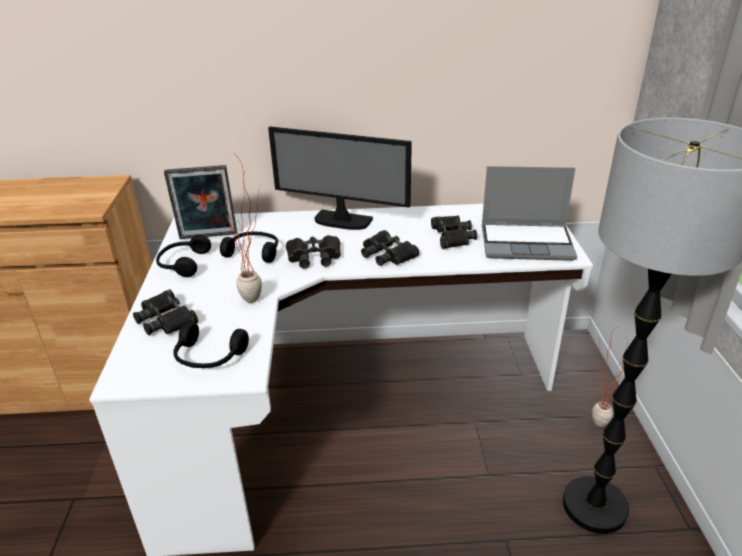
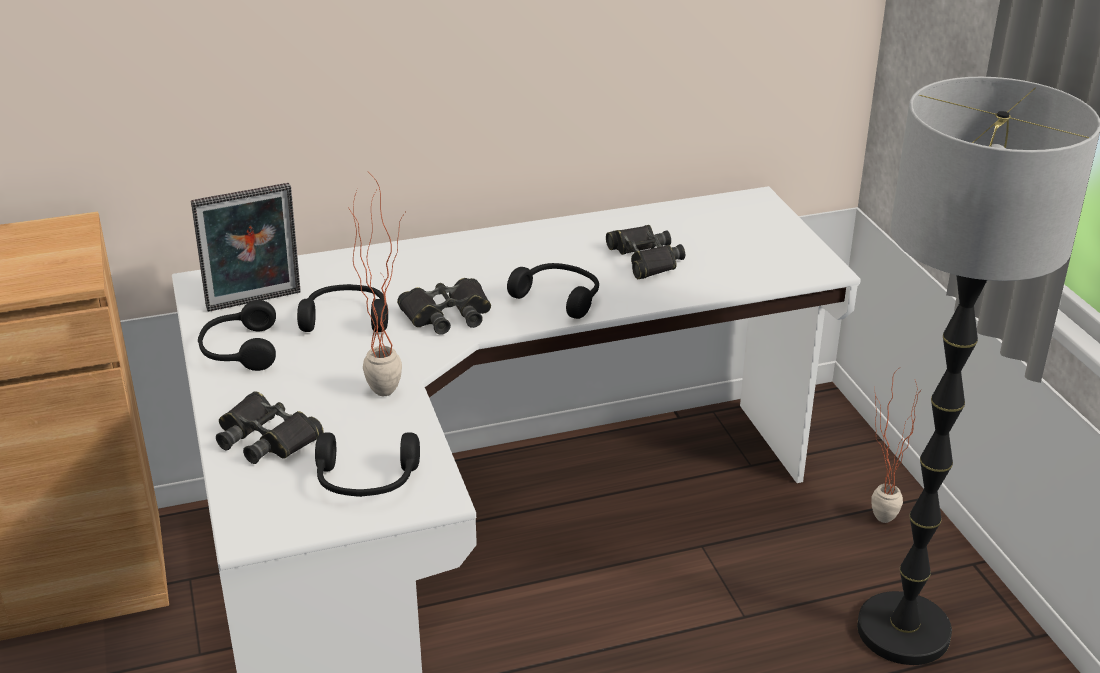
camera: 15 degrees left, 0 degrees up
(342, 221) = (463, 253): monitor -> none
(387, 254) = (559, 297): black binoculars -> black headphones
(527, 242) = (758, 256): laptop -> none

